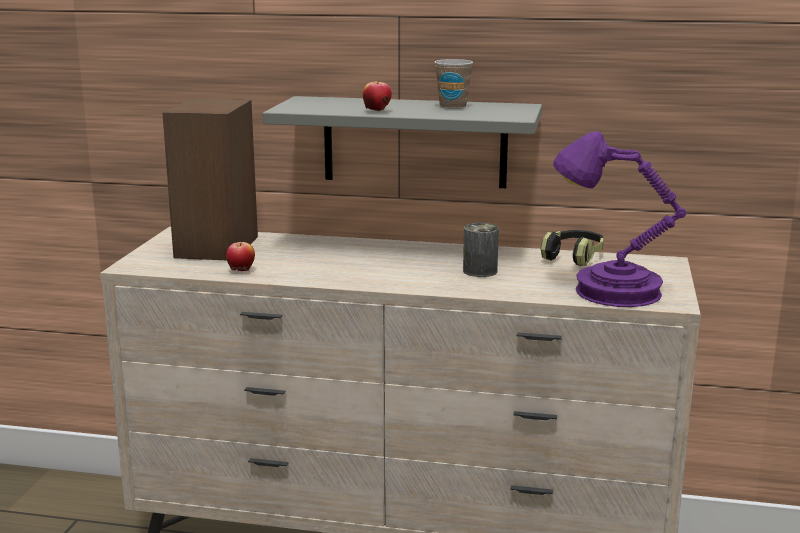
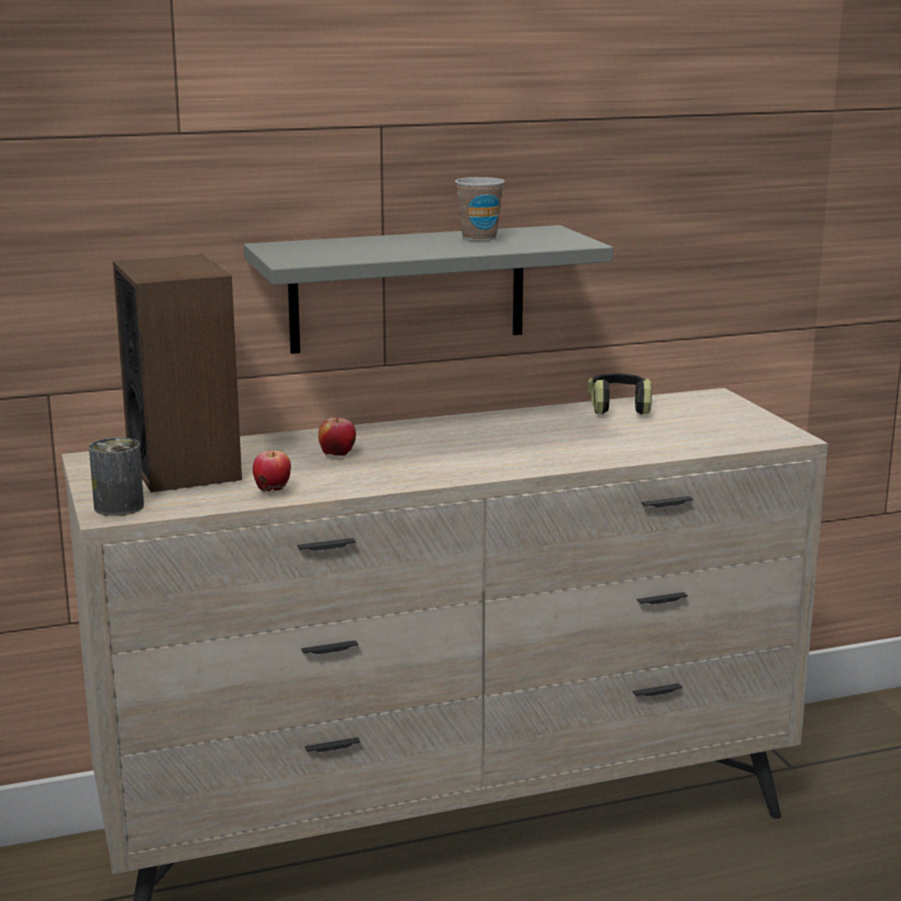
camera: 30 degrees left, 0 degrees up
(377, 111) = (412, 253): apple -> apple (337, 455)
(480, 271) = (550, 439): can -> can (119, 507)
(610, 291) = (713, 436): purple table lamp -> none

